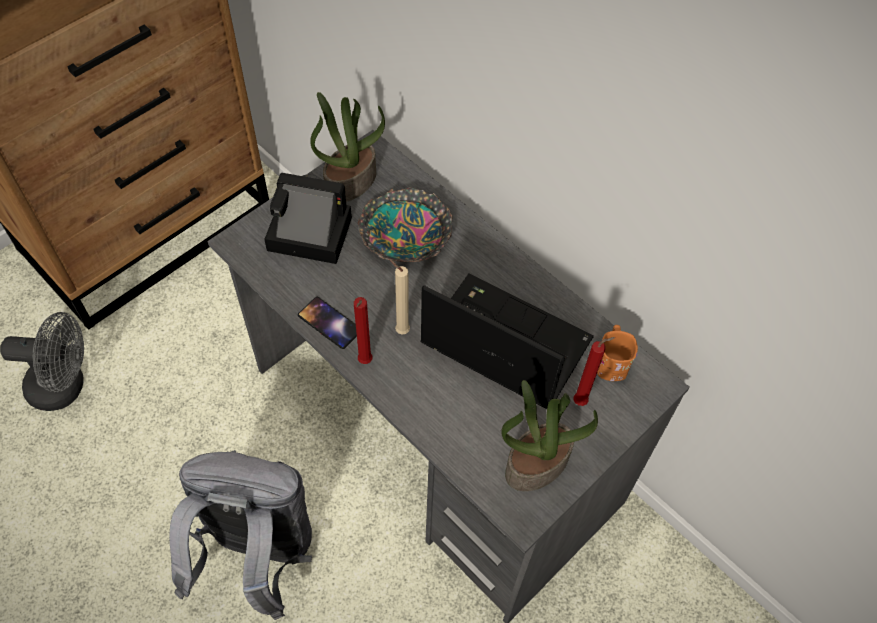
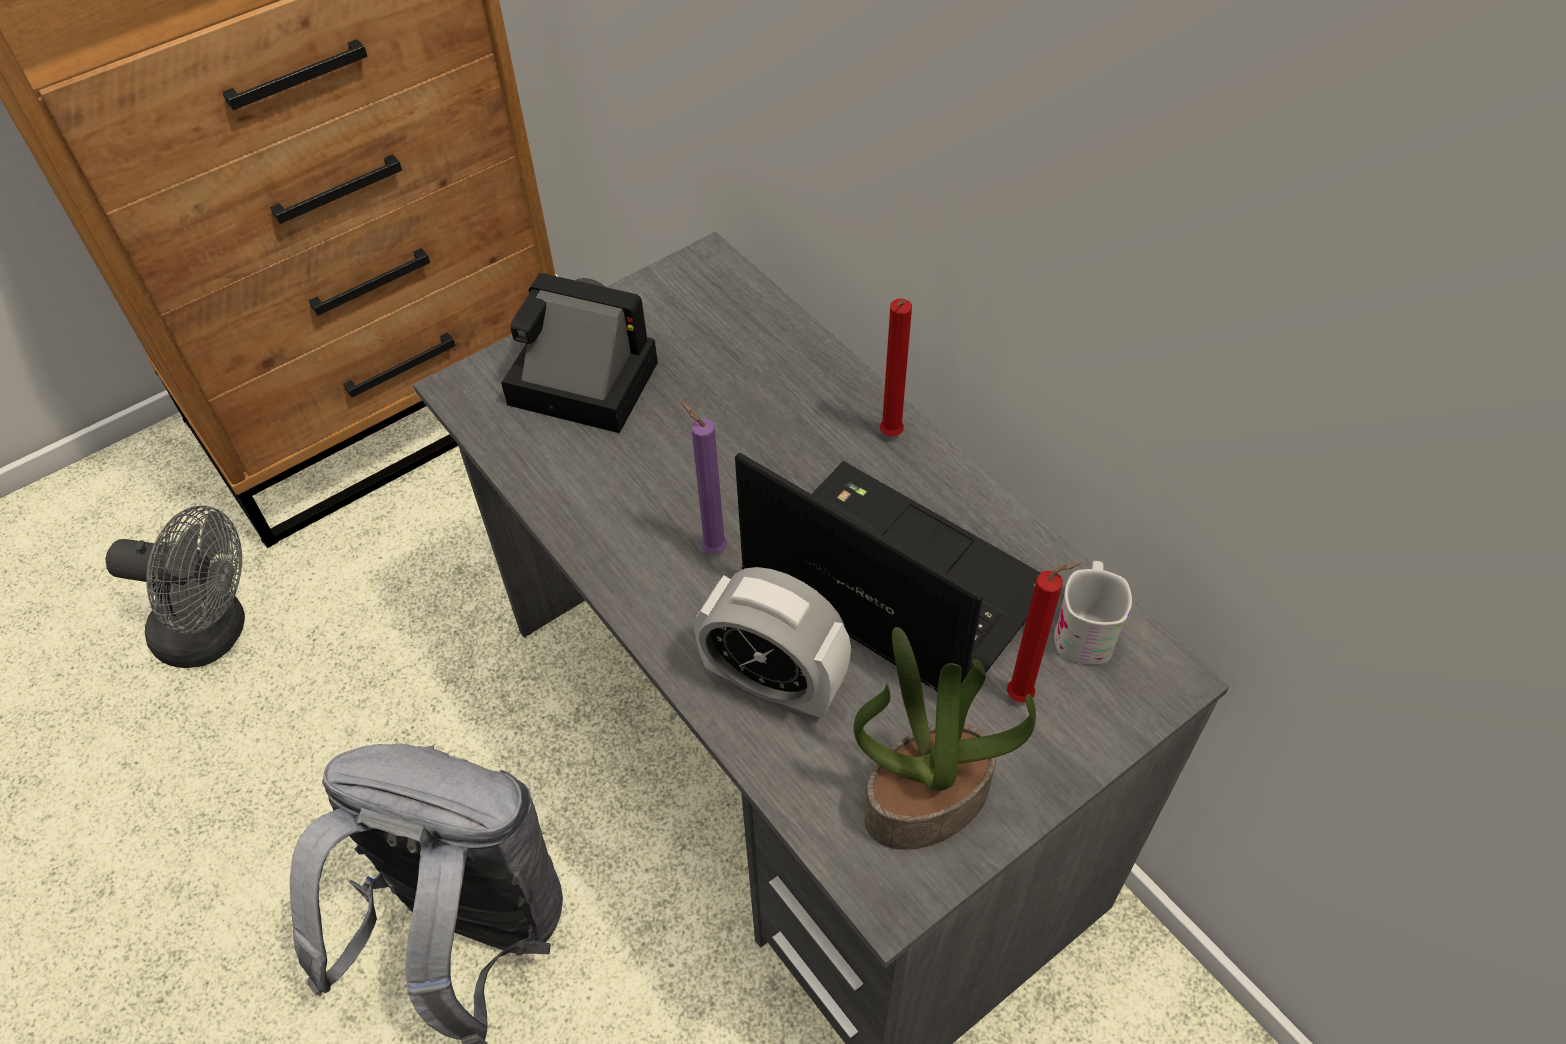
camera: 10 degrees right, 5 degrees down
(329, 323) = (591, 527): phone -> none
(350, 181) = (665, 306): potted plant -> none
(364, 362) = (640, 597): red candle -> red candle (889, 437)
(400, 330) = (711, 548): beige candle -> purple candle
(405, 233) = (744, 392): bowl -> none
(446, 406) = (774, 684): none -> alarm clock
(611, 361) = (1085, 629): orange mug -> white mug

